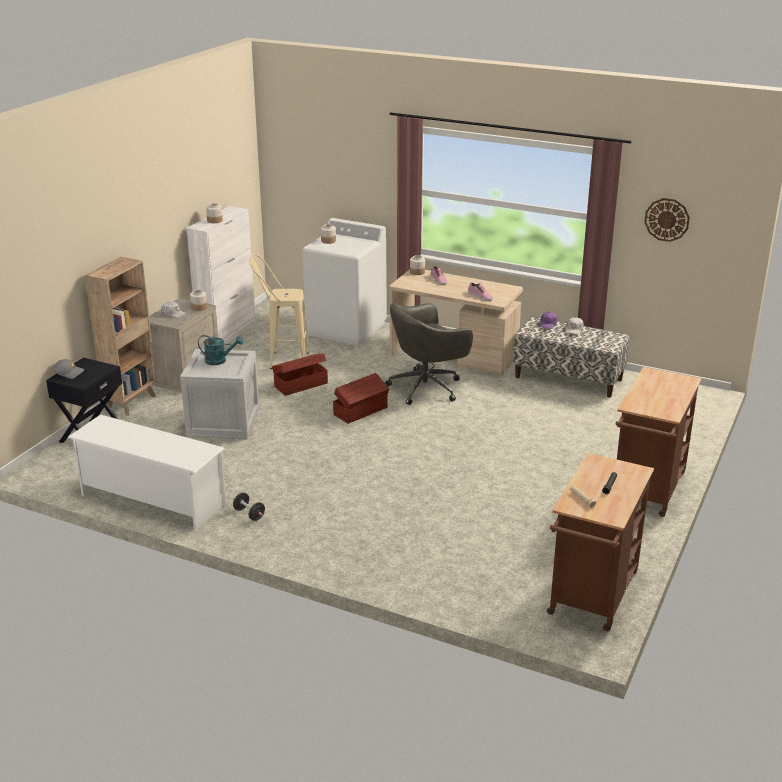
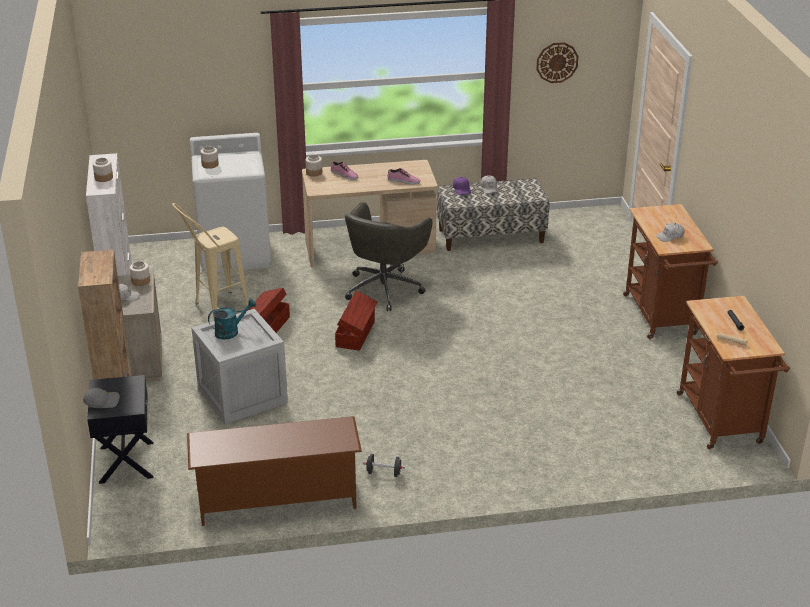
camera: 35 degrees left, 5 degrees up
(152, 500) = (277, 499): white shoe rack -> brown shoe rack
(649, 399) = (670, 236): none -> white cap

